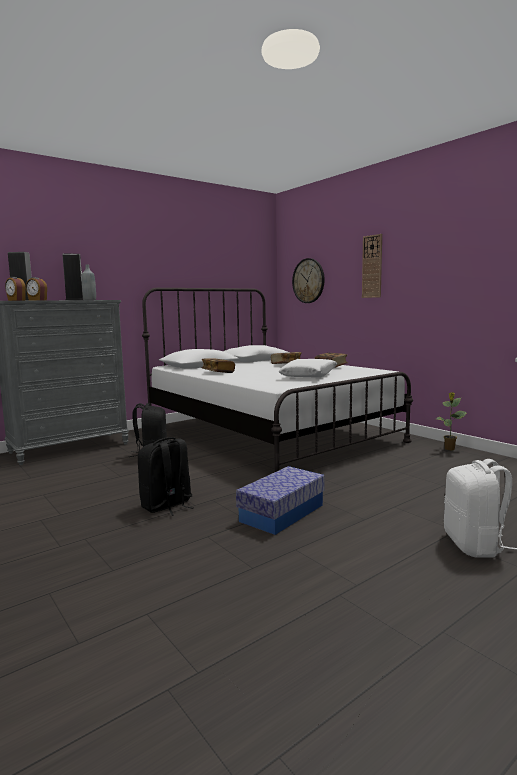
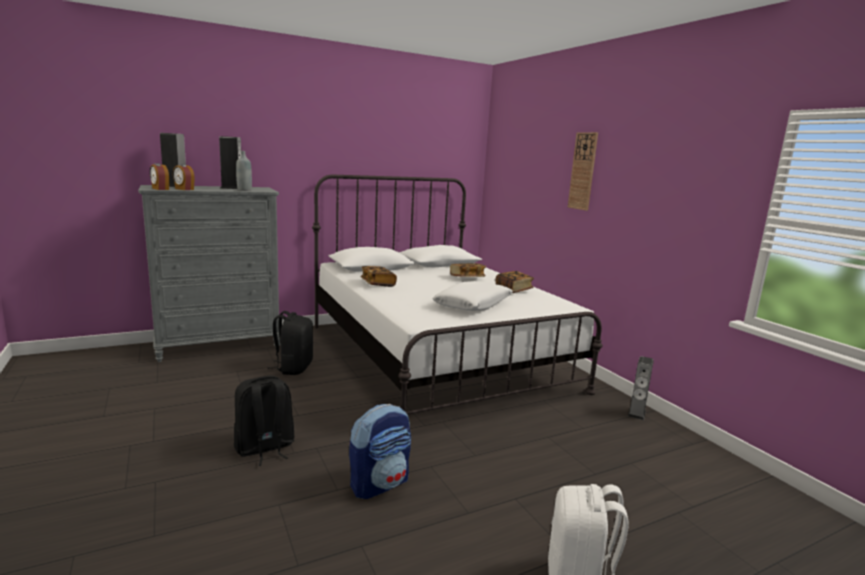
camera: 10 degrees right, 5 degrees up
(282, 513) = (380, 483): storage box -> backpack
(308, 280) = (515, 175): wall clock -> none
(449, 449) = (636, 413): potted plant -> speaker

